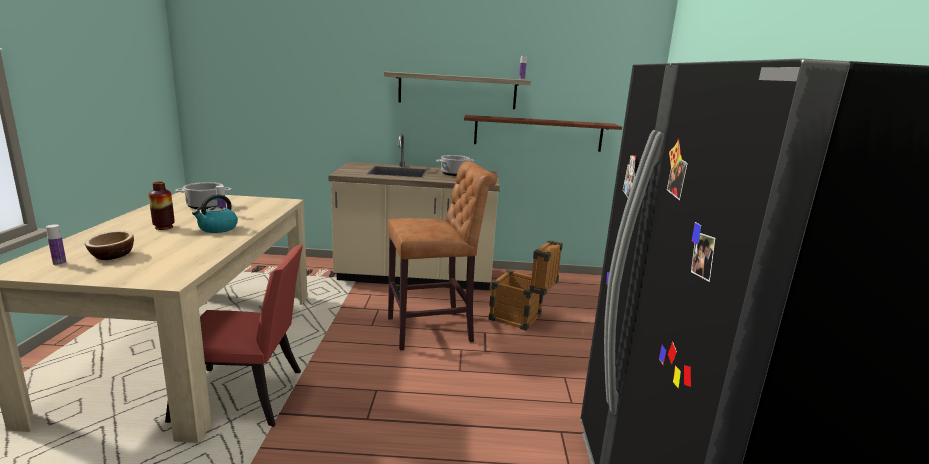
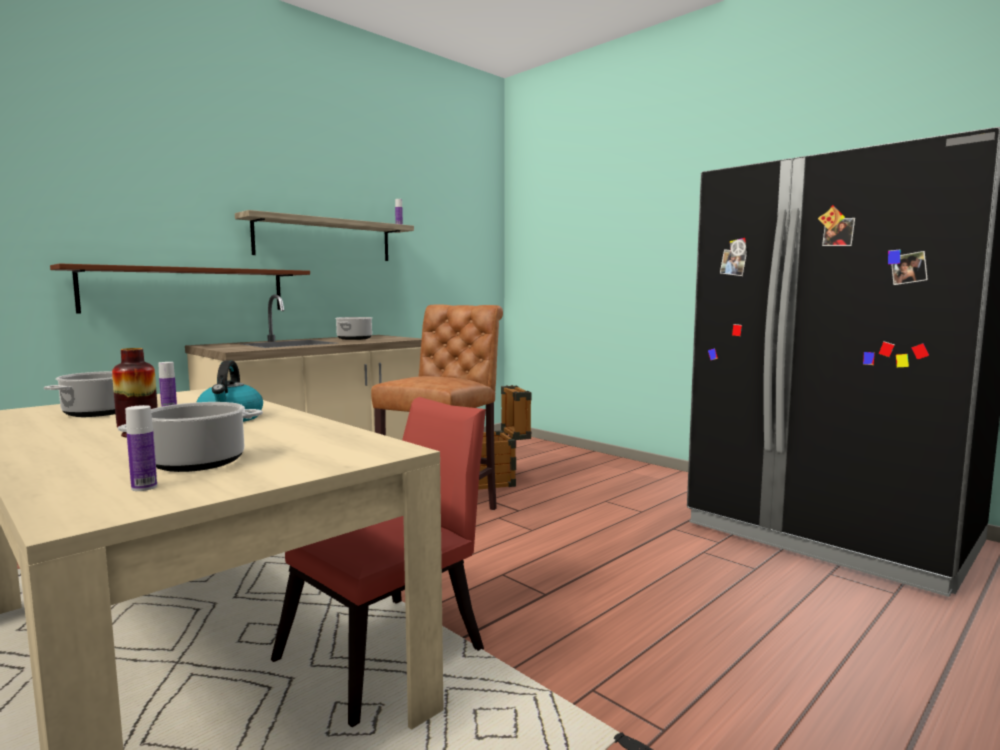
camera: 45 degrees left, 10 degrees down
(112, 255) = (198, 462): bowl -> cooking pot
(538, 133) = (412, 287): brown shelf -> brown shelf (187, 290)

